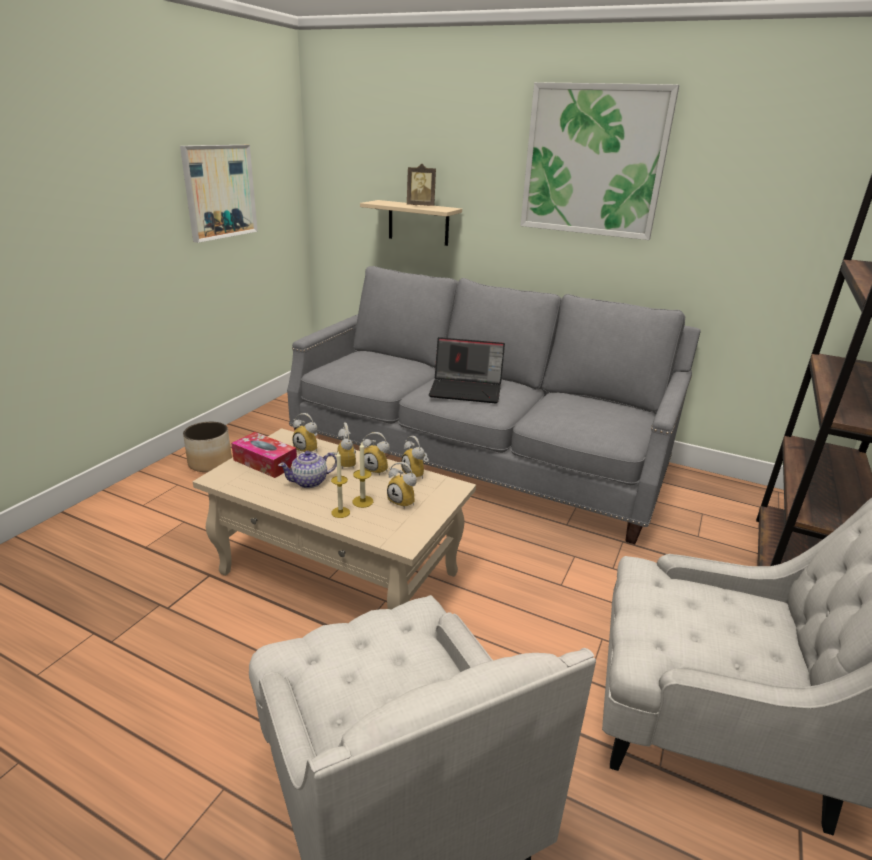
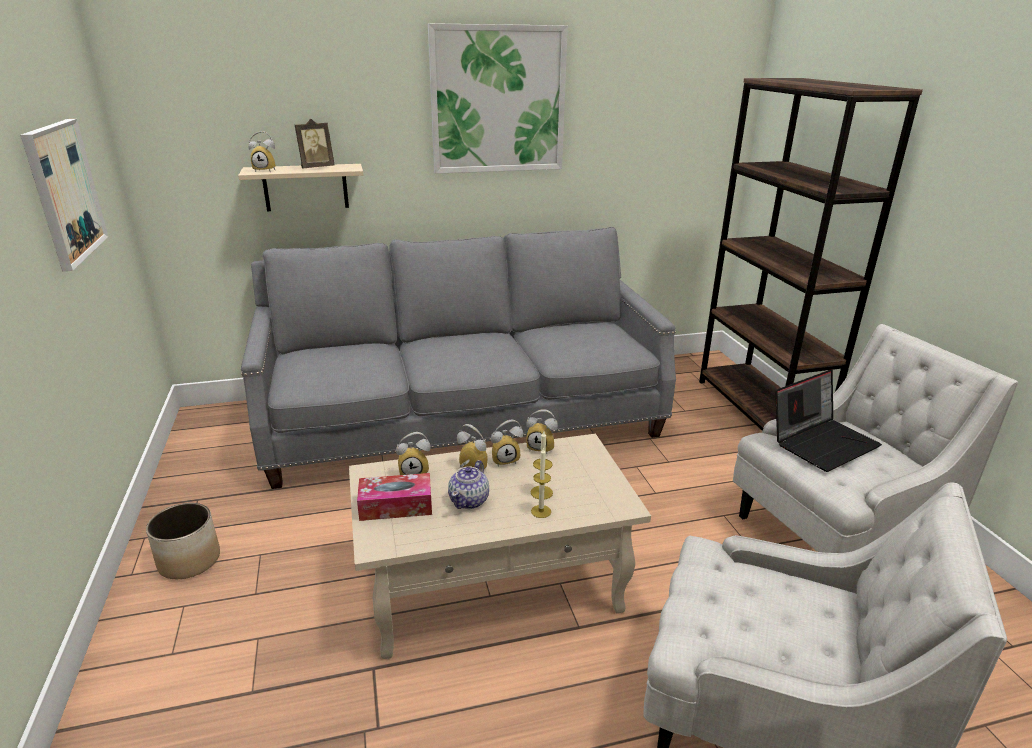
camera: 40 degrees left, 0 degrees up
(404, 501) = (571, 474): alarm clock -> alarm clock (266, 170)
(467, 390) = (467, 354): laptop -> laptop (822, 442)

